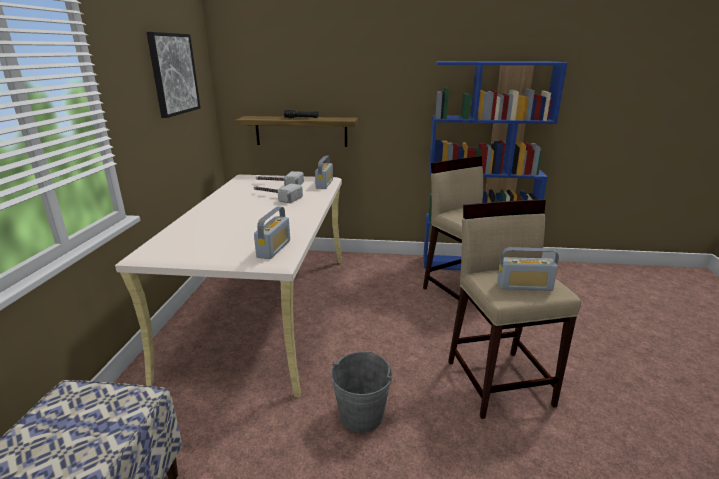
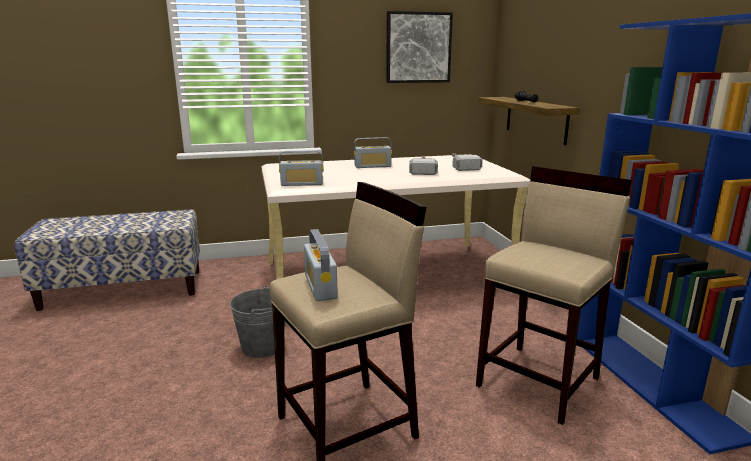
camera: 70 degrees right, 5 degrees down
(324, 184) = (488, 175): radio -> radio (372, 166)

